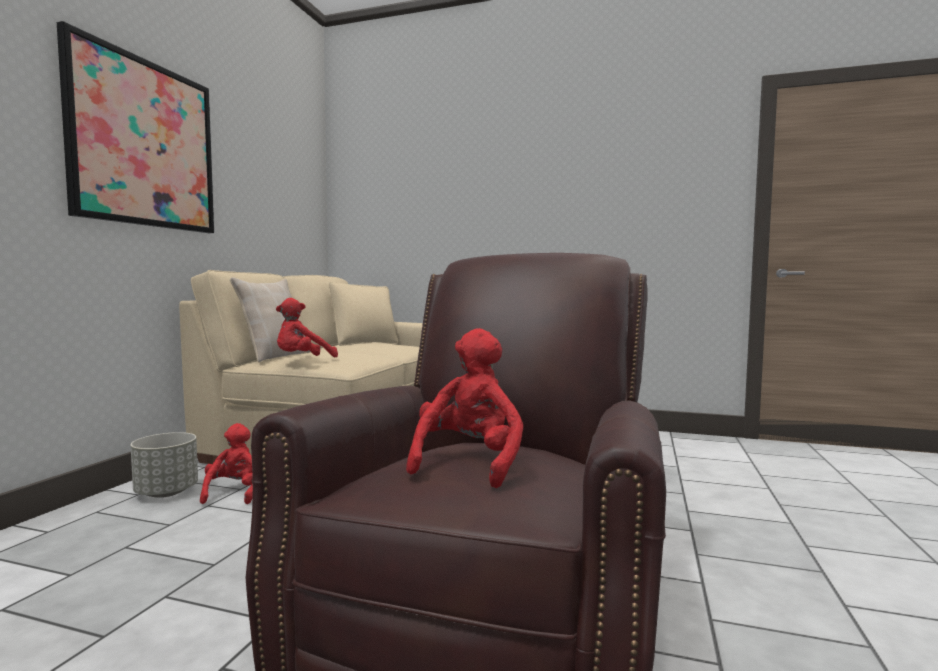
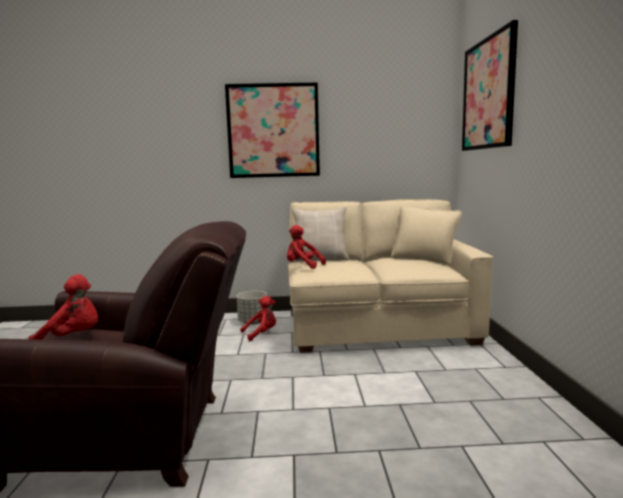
camera: 70 degrees right, 5 degrees up
(402, 168) = (488, 94): none -> picture

